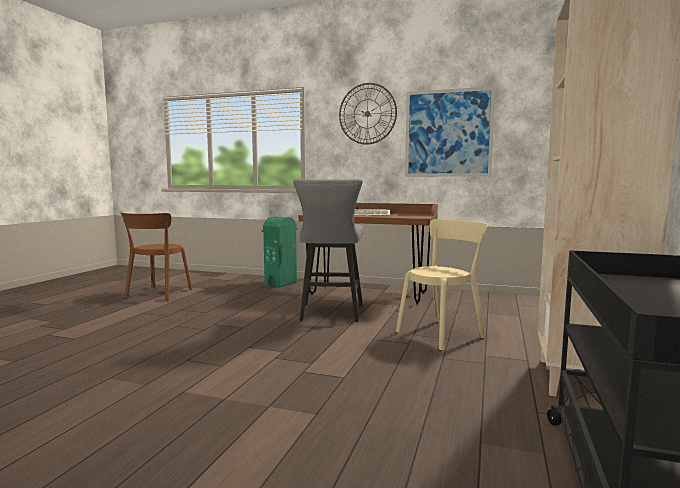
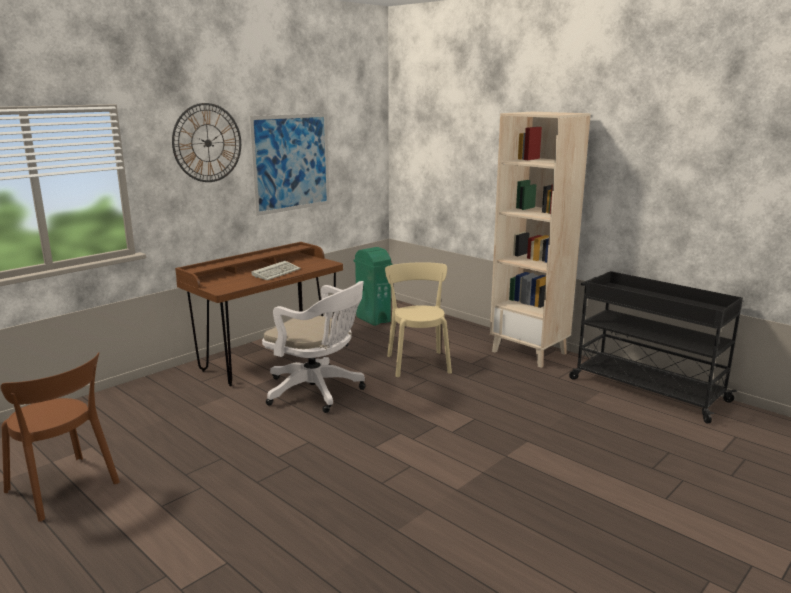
camera: 65 degrees left, 10 degrees up
(281, 283) = (150, 393): green trash can -> green trash can (373, 319)
(330, 314) = (318, 392): grey stool -> white office chair

